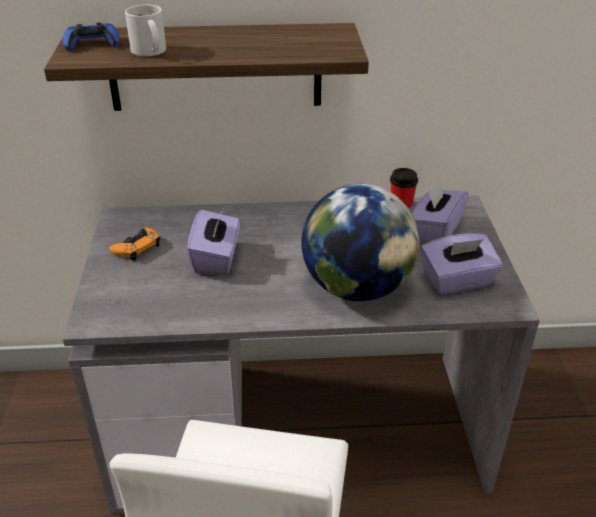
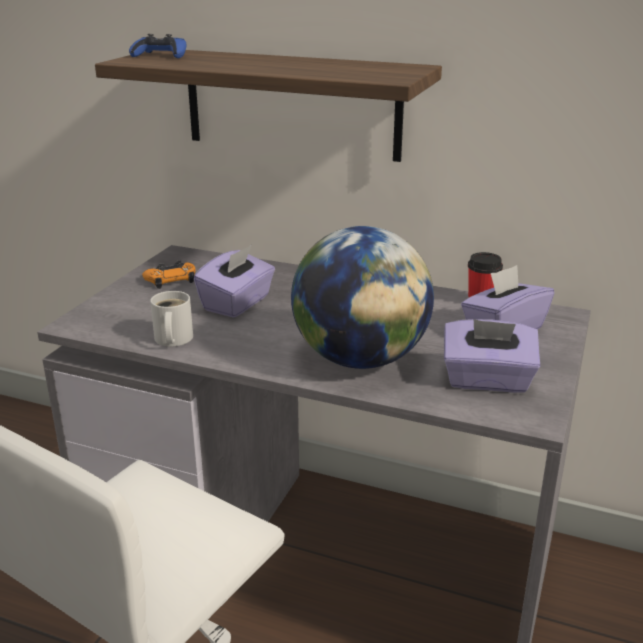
camera: 25 degrees right, 10 degrees down
(148, 51) = (200, 63): white mug -> white mug (172, 339)

